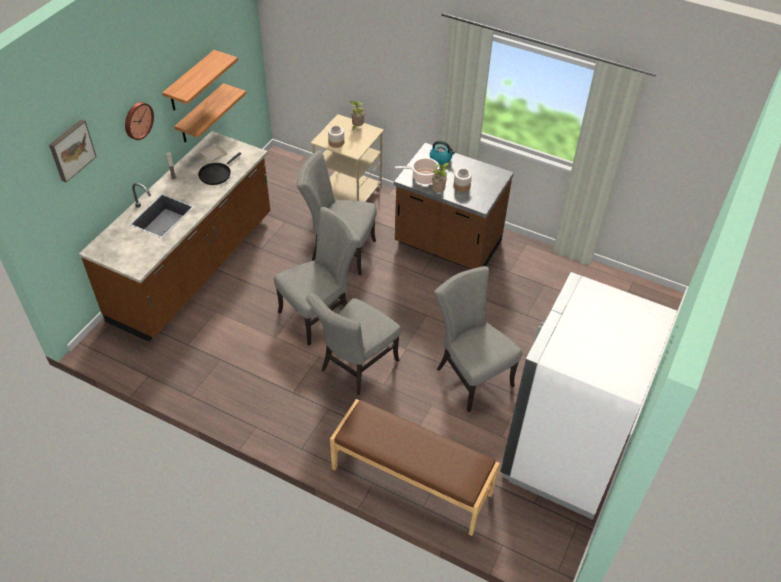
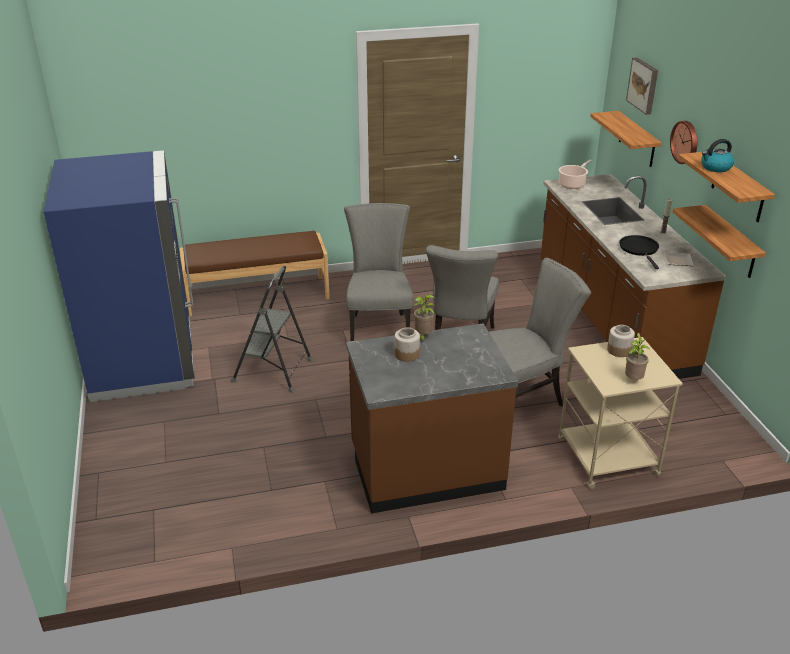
camera: 140 degrees right, 15 degrees down
(88, 191) = (637, 139): none -> shelf
(422, 177) = (460, 341): cooking pot -> cooking pot (572, 184)
(441, 159) = (471, 371): kettle -> kettle (715, 167)
(470, 374) = (275, 371): grey chair -> grey step ladder
(564, 454) = (143, 361): white fridge -> blue fridge

